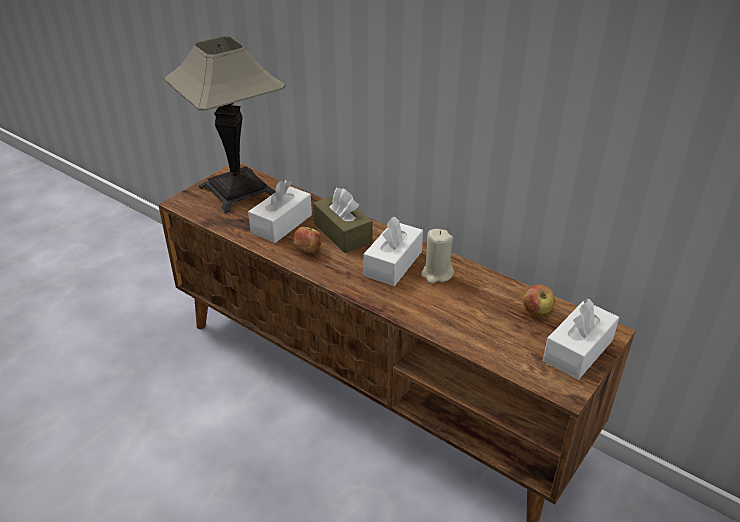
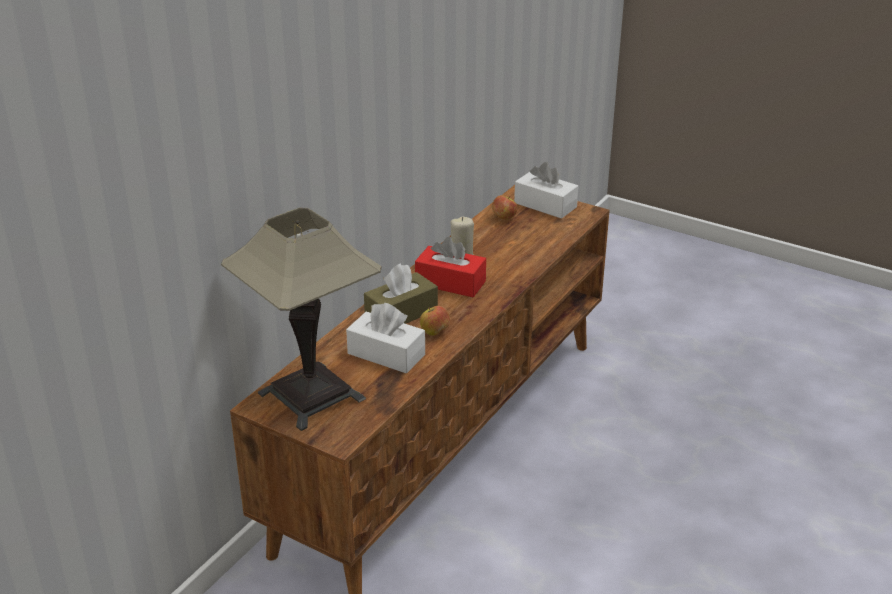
camera: 95 degrees left, 5 degrees down
(393, 264) = (450, 283): white tissue box -> red tissue box

